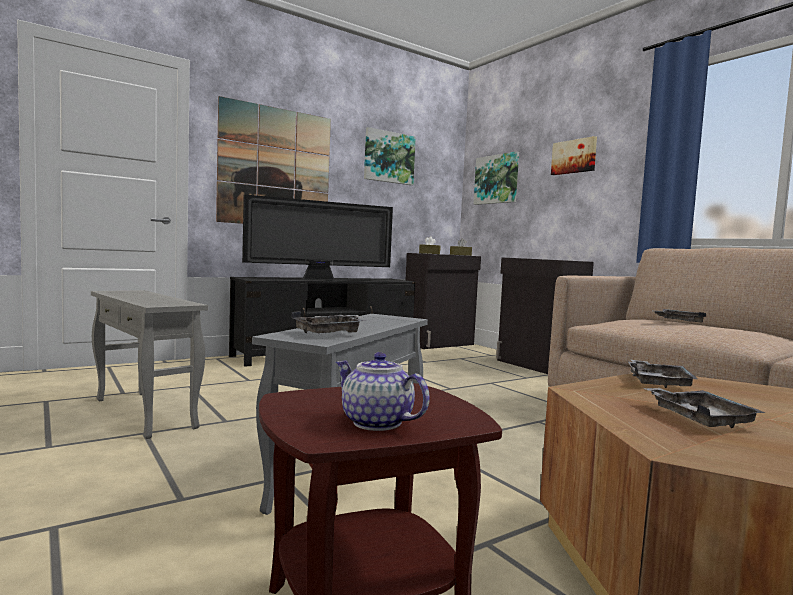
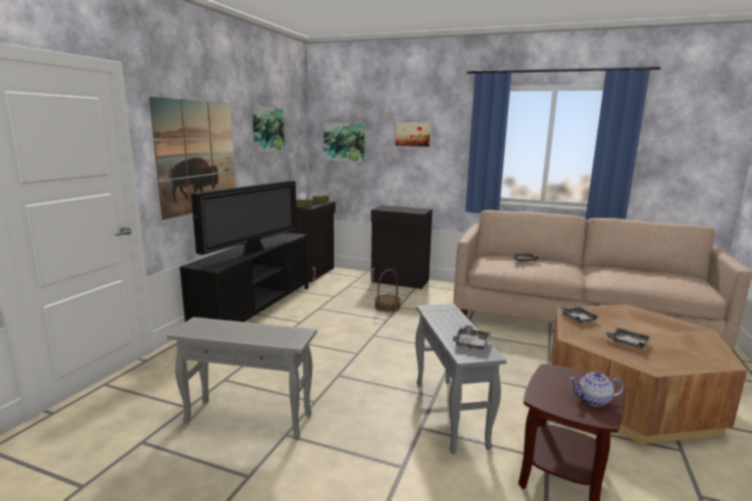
camera: 35 degrees left, 10 degrees up
(474, 380) = (387, 307): none -> basket

